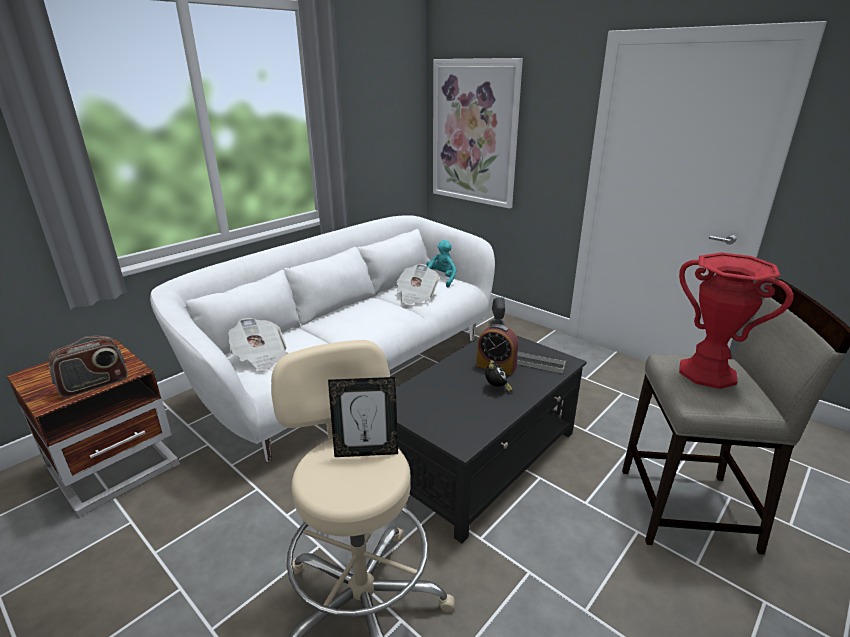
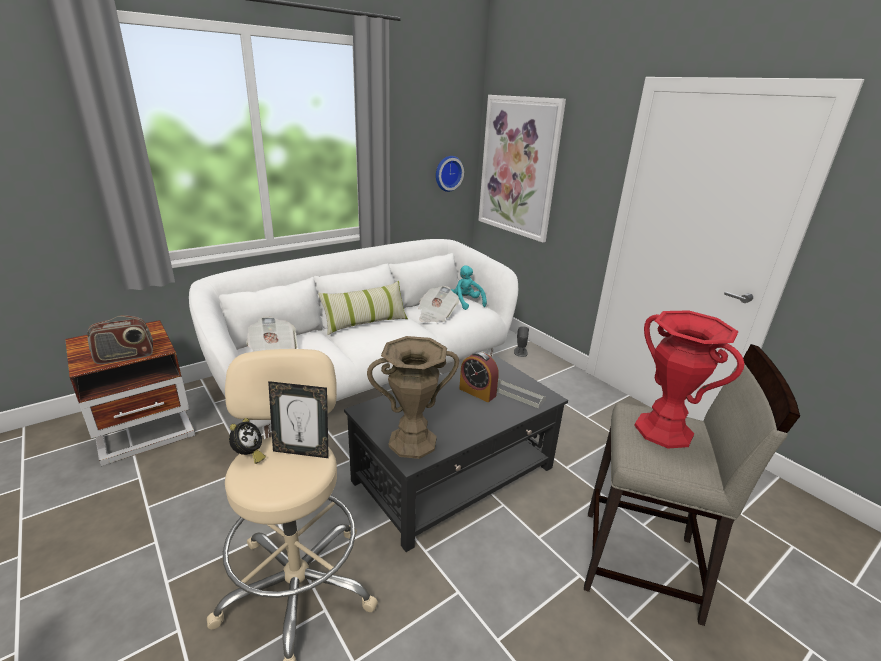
camera: 10 degrees right, 0 degrees up
(346, 313) = (365, 323): none -> pillow
(398, 145) = (447, 173): none -> wall clock
(441, 279) = (466, 303): turquoise plush toy -> turquoise plush toy turned 60 degrees counterclockwise
(455, 426) = (412, 442): none -> brown vase
(497, 388) = (468, 413): alarm clock -> alarm clock (249, 455)

